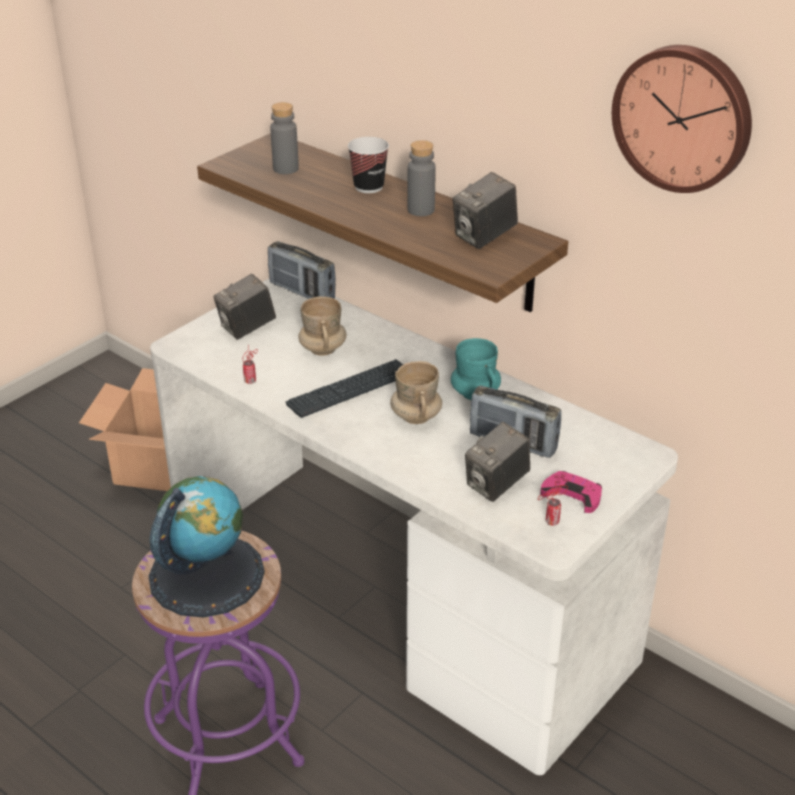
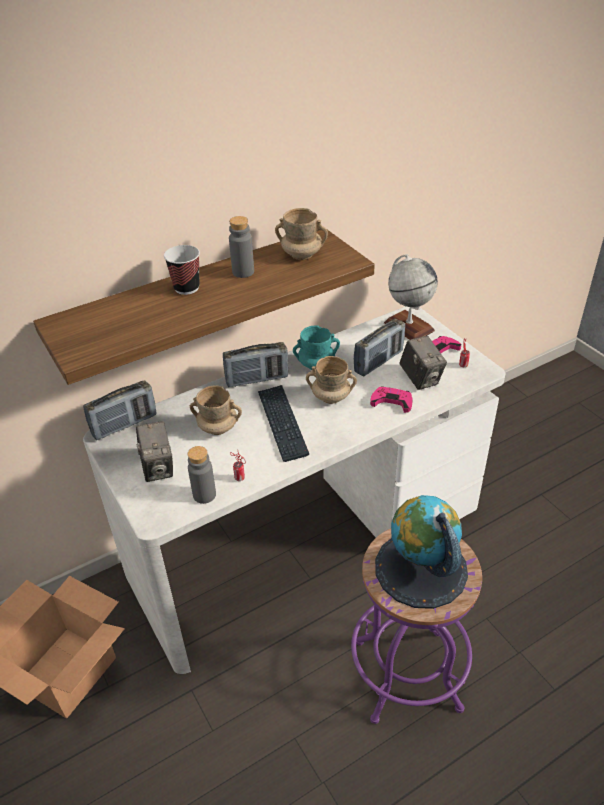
camera: 70 degrees left, 5 degrees up
(285, 169) = (118, 323): grey bottle -> grey bottle (204, 495)
(421, 355) = (257, 379): none -> radio
(433, 467) = (392, 401): none -> pink game controller
(484, 237) = (302, 255): camera -> beige mug
(614, 456) = (408, 327): none -> globe
(684, 117) = (390, 96): wall clock -> none

